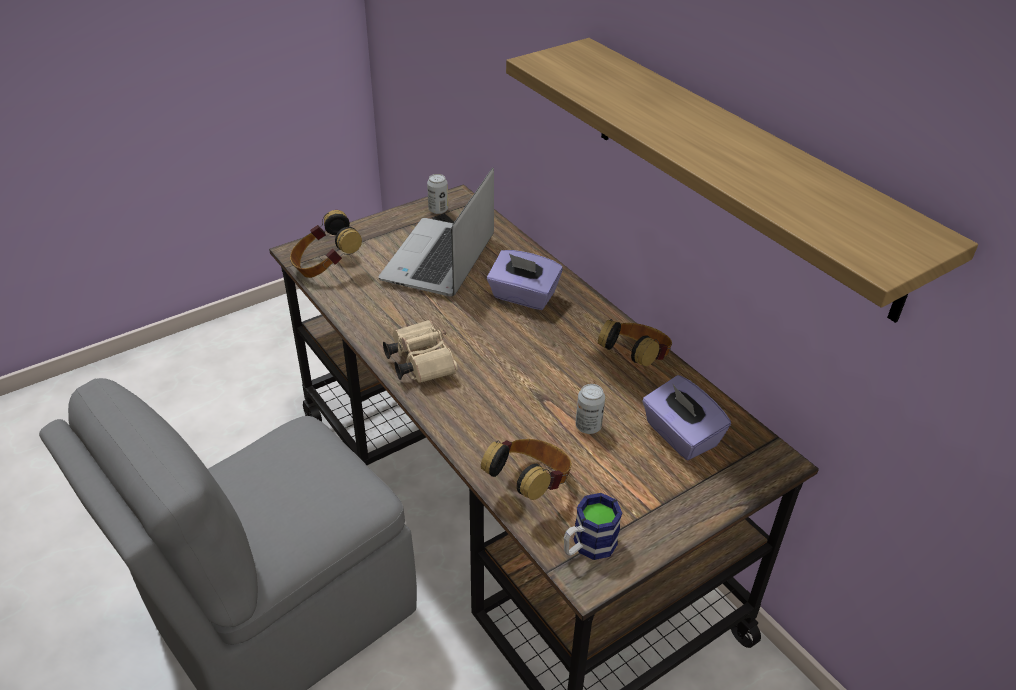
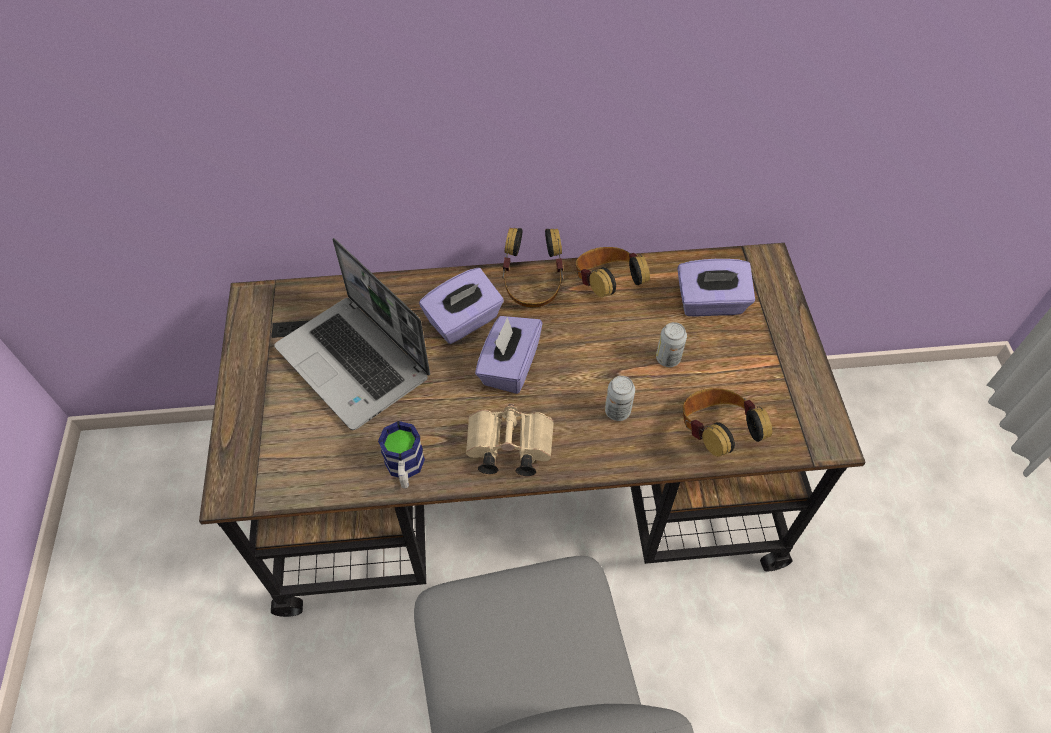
camera: 60 degrees left, 15 degrees up
(325, 266) = (283, 473): headphones -> headphones (532, 286)
(438, 210) = (262, 325): can -> can (617, 411)
(499, 335) = (509, 366): none -> purple tissue box
(587, 546) = (799, 425): mug -> mug (405, 469)
(739, 171) = (659, 71): shelf -> none

